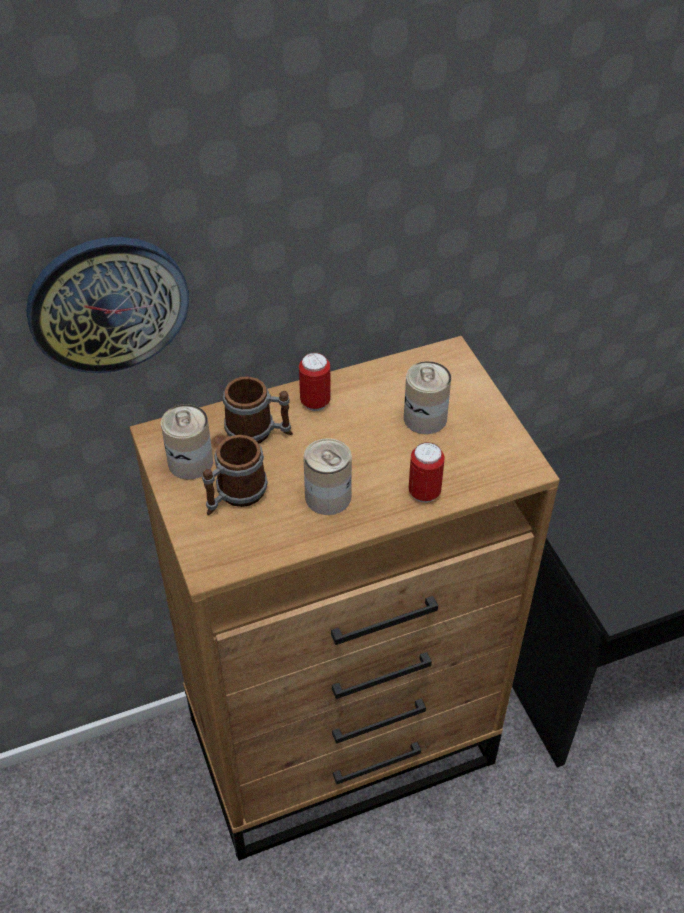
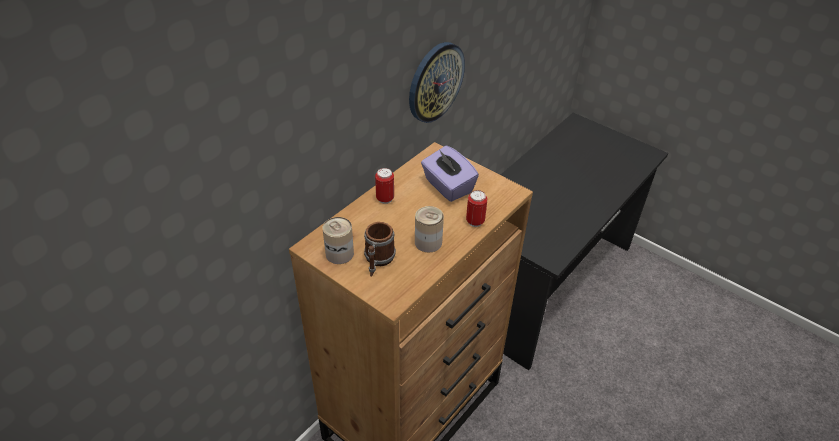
camera: 30 degrees left, 5 degrees down
(108, 304) = (270, 170): wall clock -> wall clock (435, 82)
(258, 431) = (365, 224): mug -> none
(425, 418) = (447, 186): can -> purple tissue box

